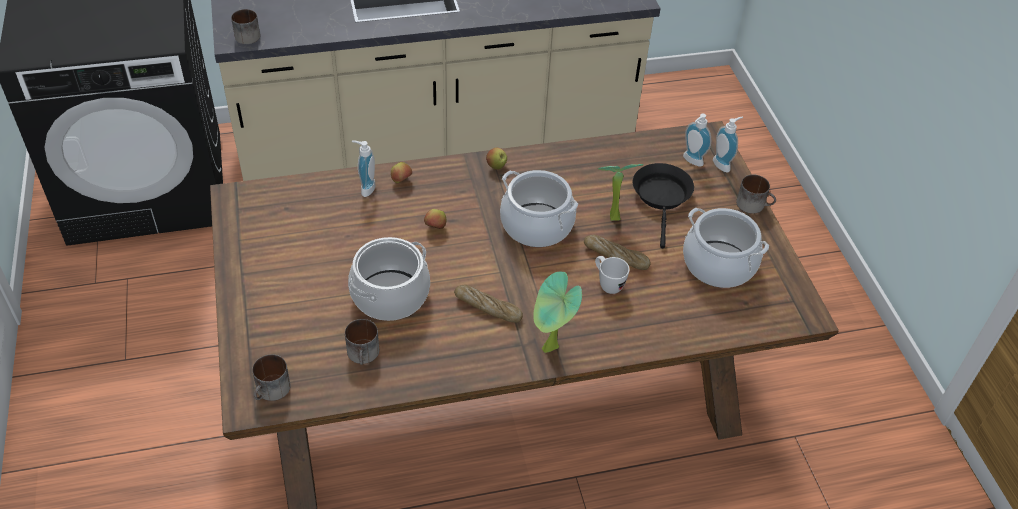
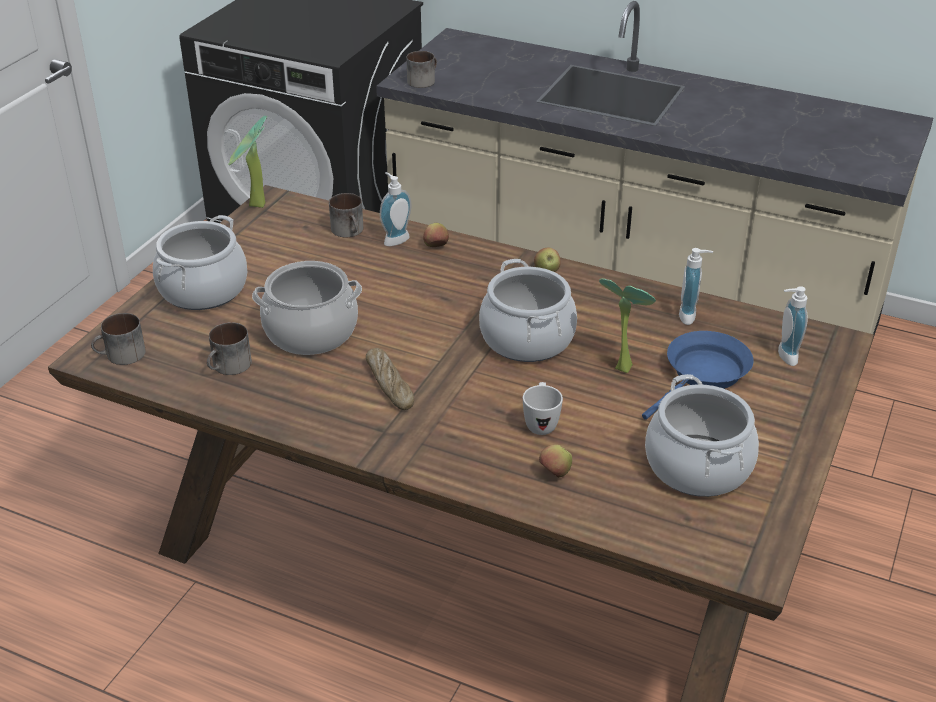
camera: 40 degrees right, 10 degrees down
(269, 302) = (203, 289): none -> cooking pot
(435, 227) = (421, 297): apple -> apple (555, 473)
(550, 351) = (406, 451): potted plant -> potted plant (255, 207)
(616, 256) = (581, 403): bread -> none
(662, 198) = (703, 375): black frying pan -> blue frying pan
(723, 164) = (824, 375): soap dispenser -> soap dispenser (691, 316)
(754, 204) = (818, 430): mug -> mug (350, 231)

